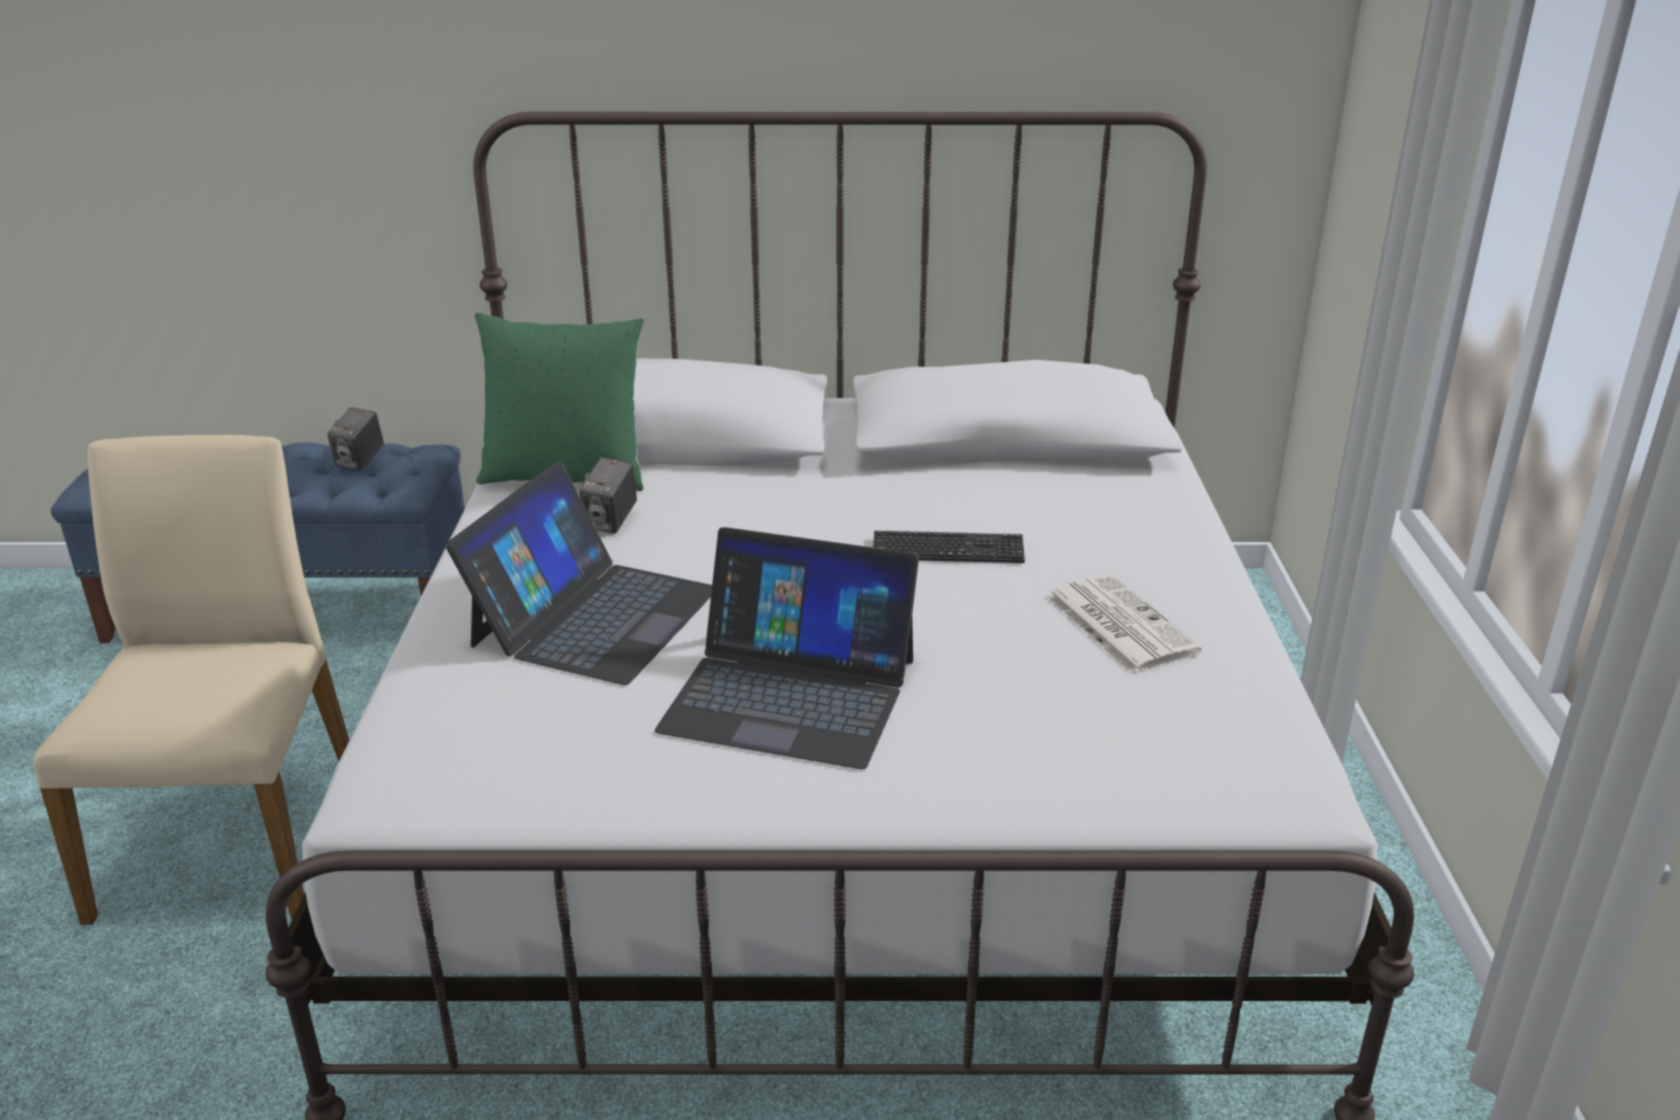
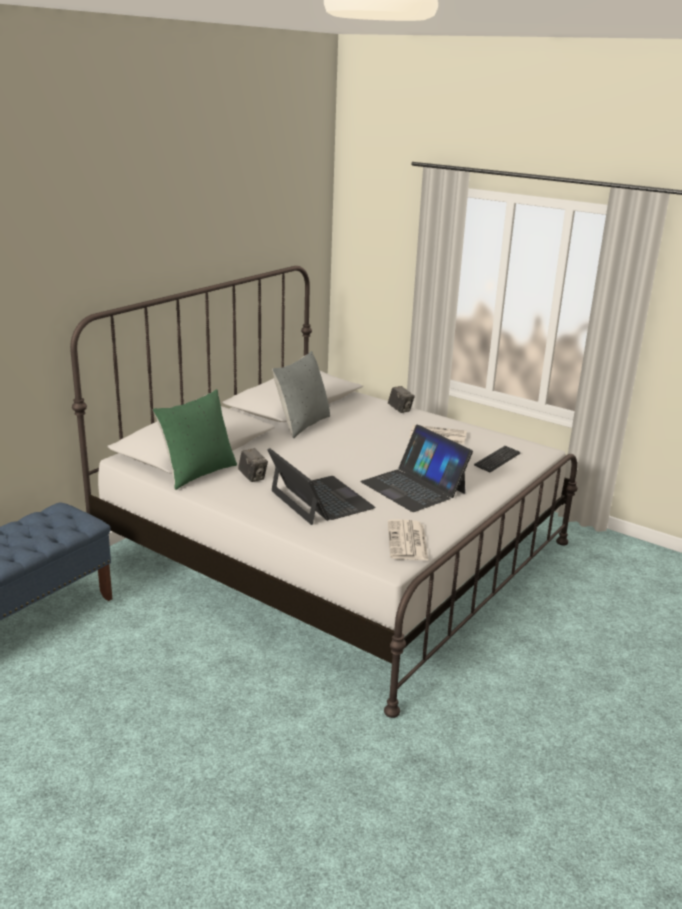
camera: 55 degrees left, 5 degrees down
(235, 837) = (187, 694): beige chair -> none
(360, 462) = (44, 523): camera -> camera (400, 410)
(498, 780) = (408, 542): none -> newspaper
(790, 694) = (413, 487): laptop -> laptop turned 90 degrees clockwise
(915, 475) = (302, 424): none -> grey pillow
(948, 550) = (360, 438): keyboard -> keyboard (497, 460)

